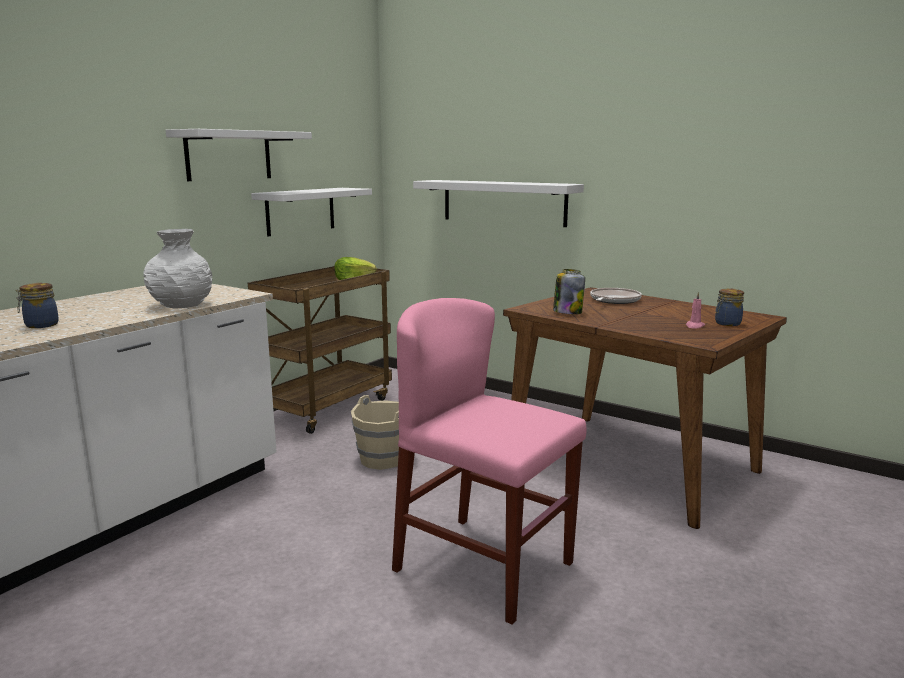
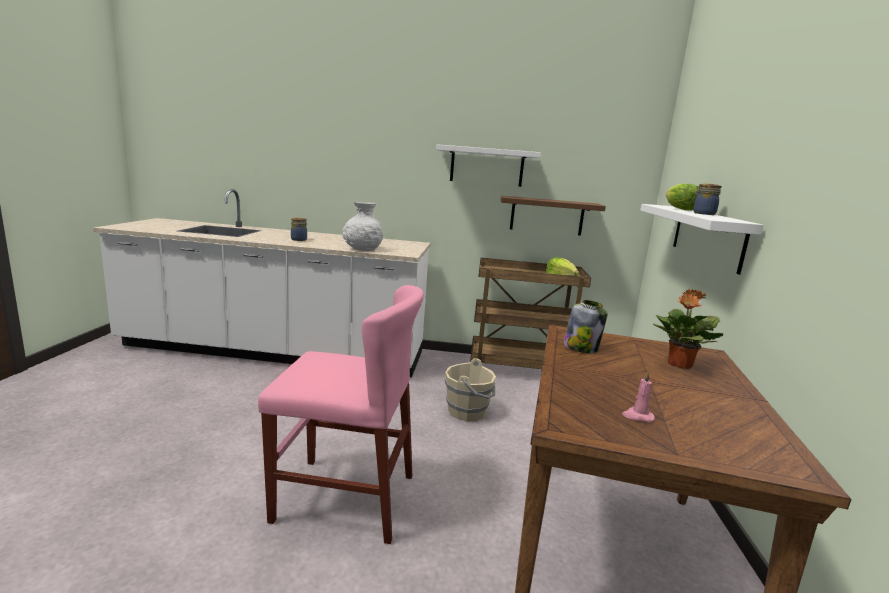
camera: 60 degrees right, 0 degrees up
(300, 211) = (547, 216): white shelf -> brown shelf
(474, 181) = (679, 209): none -> lettuce
(484, 566) = (345, 497): pink chair -> pink chair turned 90 degrees clockwise
(613, 300) = (679, 365): frying pan -> potted plant
(726, 323) = (693, 439): jar -> jar (703, 213)

